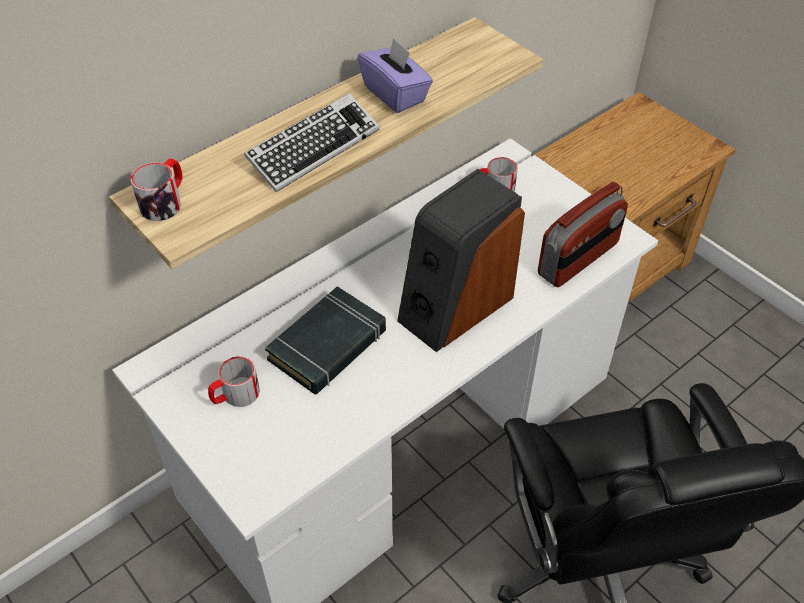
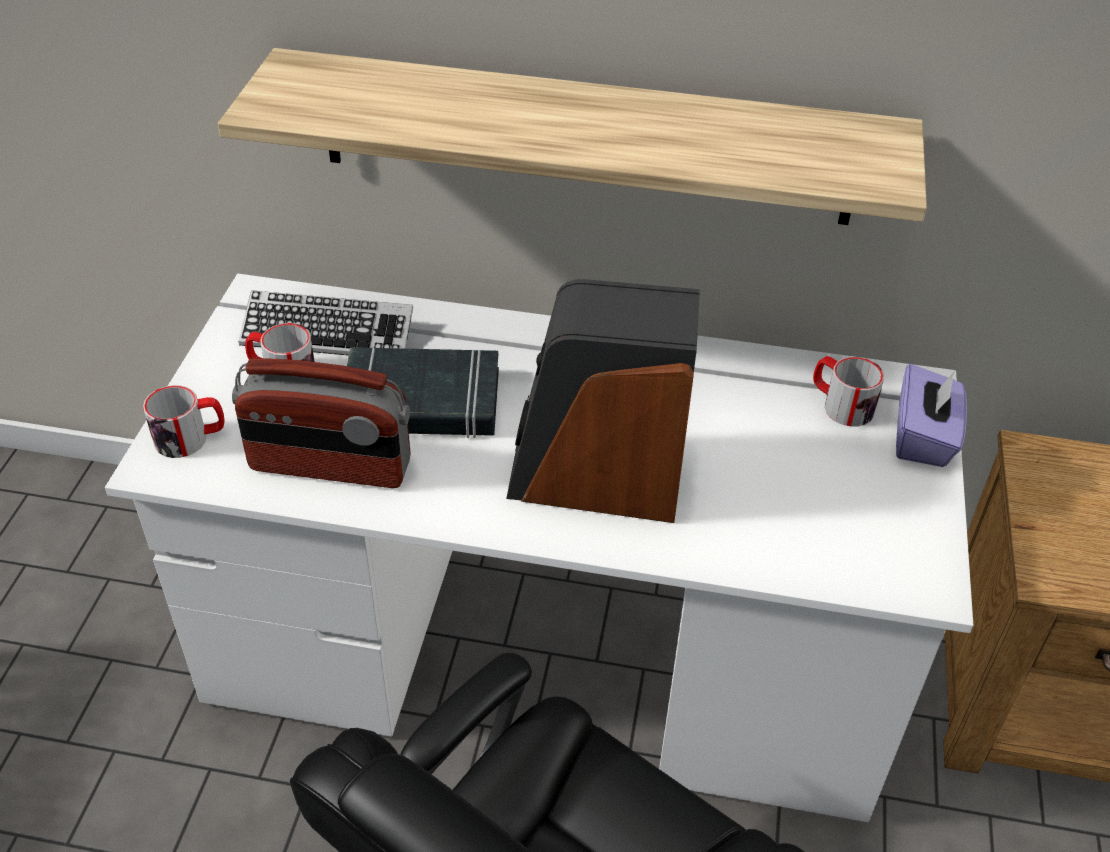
camera: 50 degrees right, 5 degrees down
(165, 201) = (302, 79): mug -> mug (191, 438)
(313, 148) = (500, 123): keyboard -> keyboard (328, 334)
(395, 94) = (675, 131): purple tissue box -> purple tissue box (923, 438)
(578, 259) = (822, 554): radio -> radio (330, 466)

